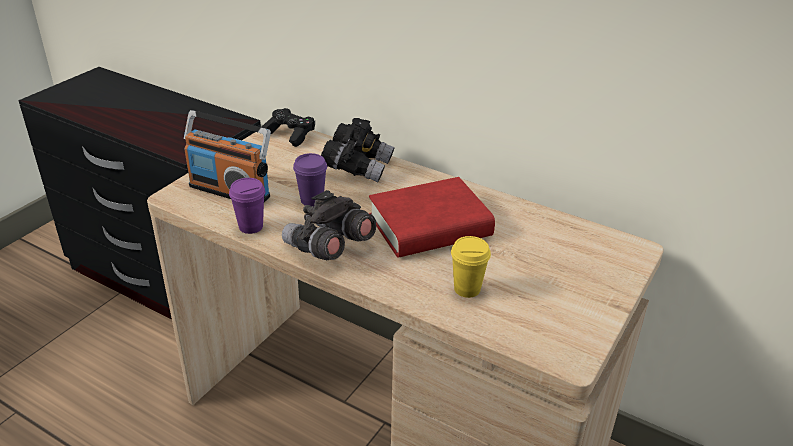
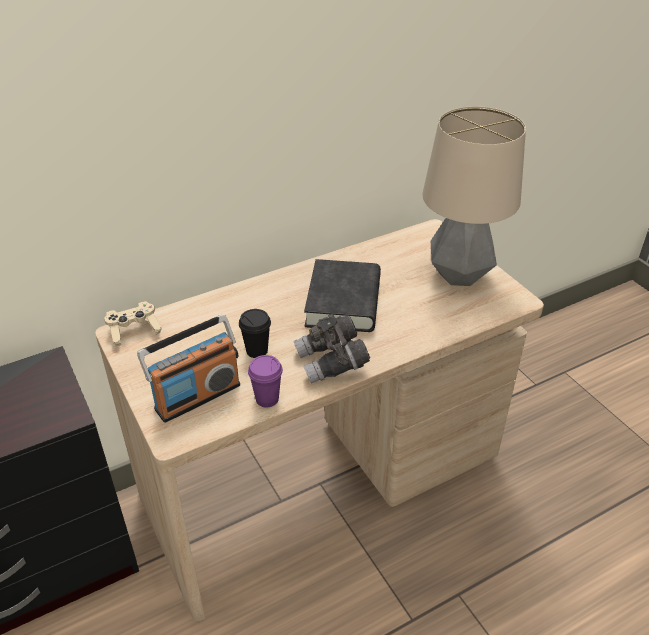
camera: 60 degrees left, 5 degrees up
(289, 135) = (134, 330): black game controller -> beige game controller
(312, 200) = (257, 351): purple cup -> black cup
(358, 167) = (229, 309): black binoculars -> none
(430, 226) = (343, 302): red book -> black book
(467, 289) = (428, 313): yellow cup -> none
(565, 293) = (458, 275): none -> table lamp

